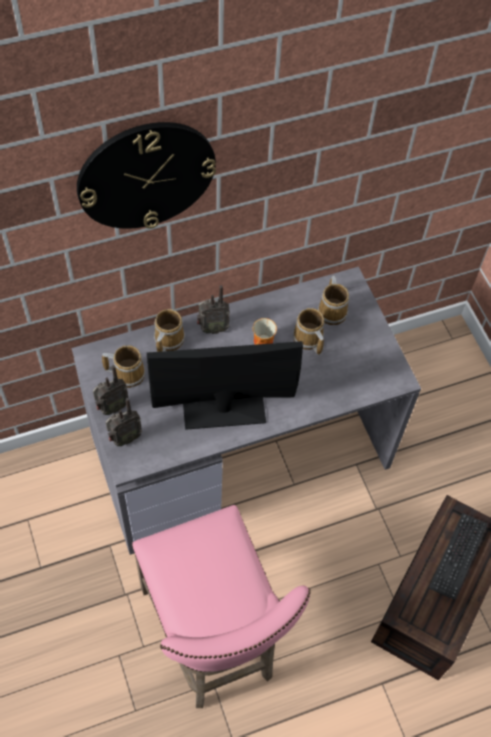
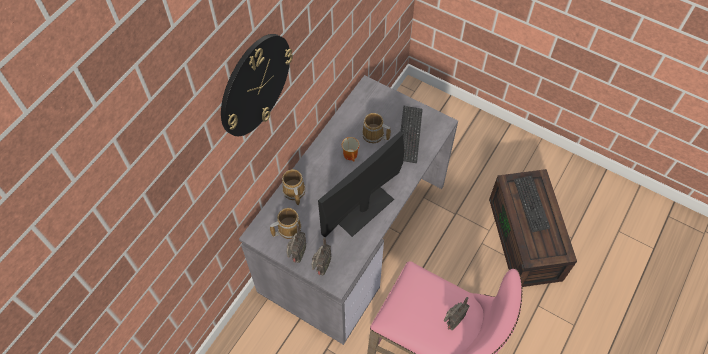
camera: 35 degrees left, 0 degrees up
(212, 328) = (314, 167): radio -> radio (452, 322)
(333, 310) = (373, 109): mug -> none
(349, 366) = (409, 135): none -> keyboard

